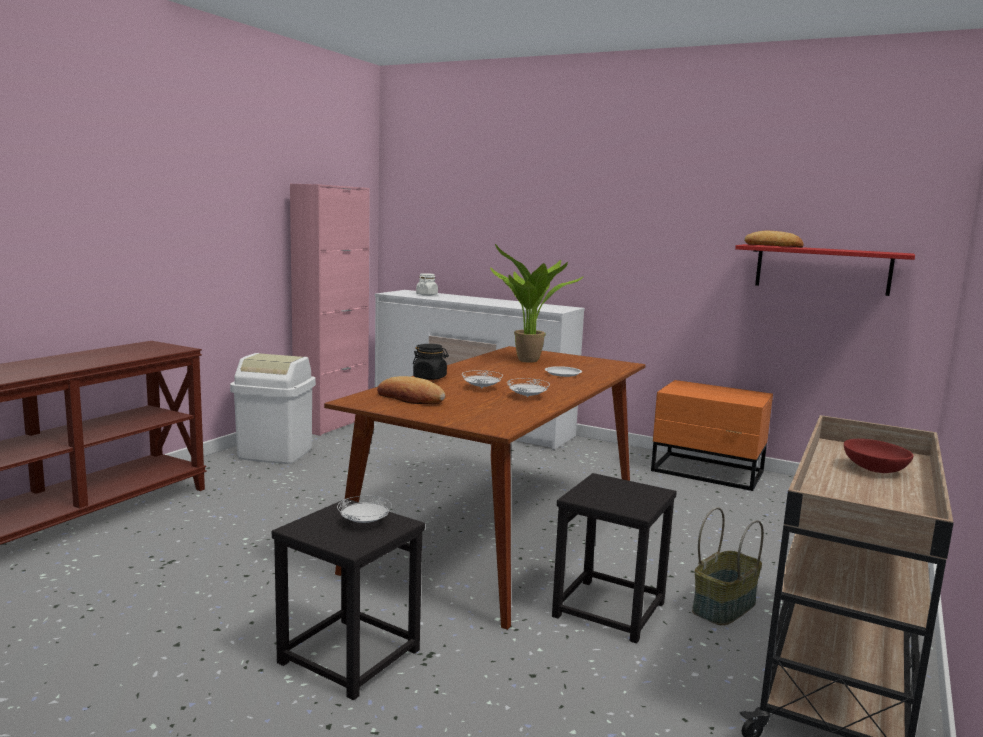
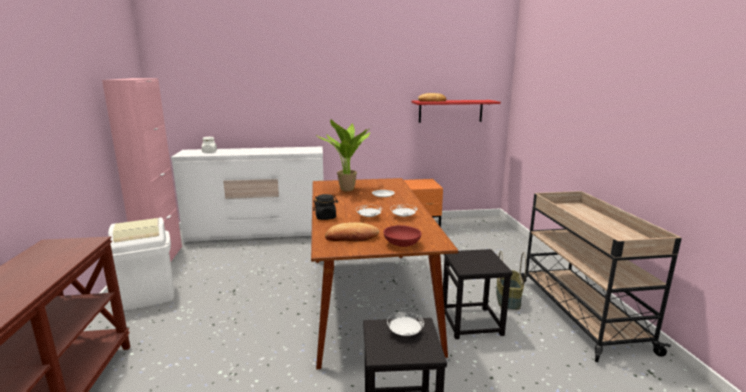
camera: 35 degrees left, 5 degrees up
(875, 469) = (582, 215): red bowl -> red bowl (402, 244)

